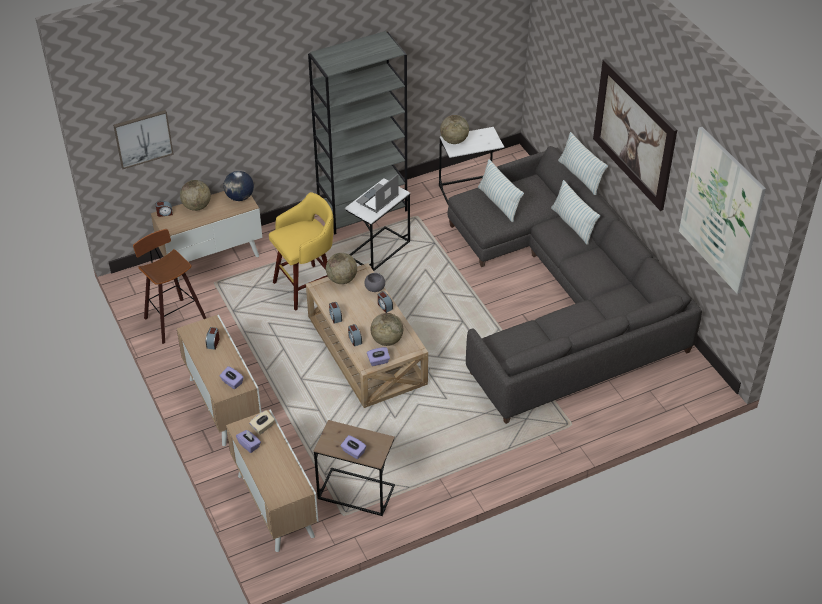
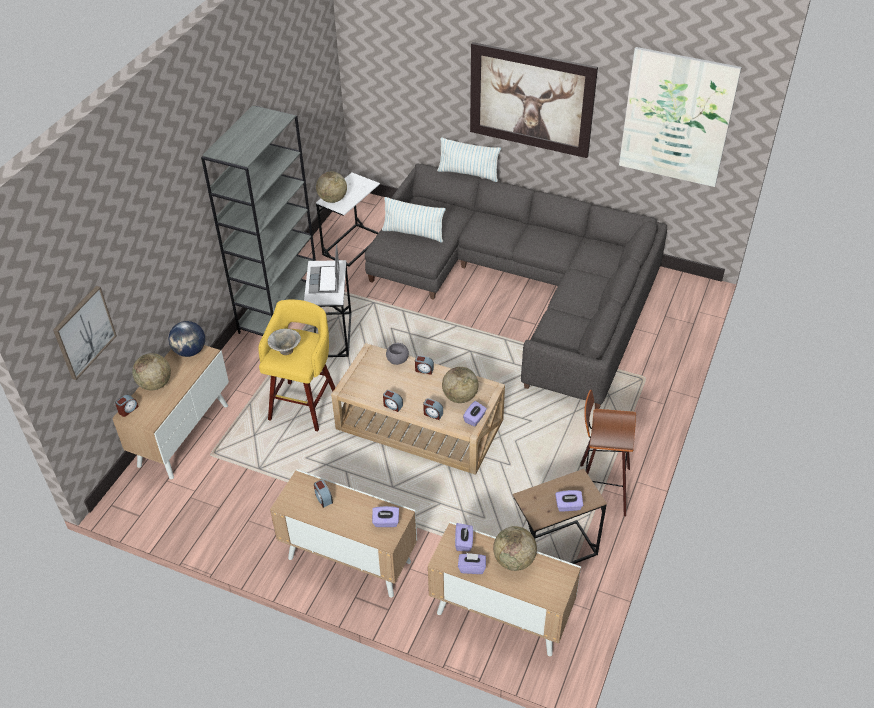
camera: 40 degrees left, 0 degrees up
(173, 319) = (207, 514): stool -> stool (600, 487)
(263, 427) = (464, 542): beige tissue box -> purple tissue box
(293, 232) = (285, 351): none -> bowl
(342, 279) = (359, 370): globe -> globe (514, 560)
(573, 224) = (490, 218): pillow -> none

